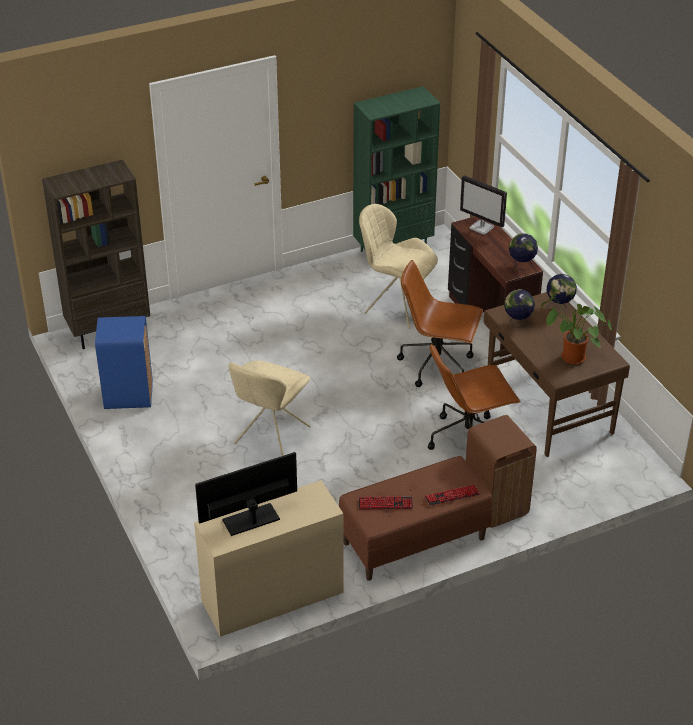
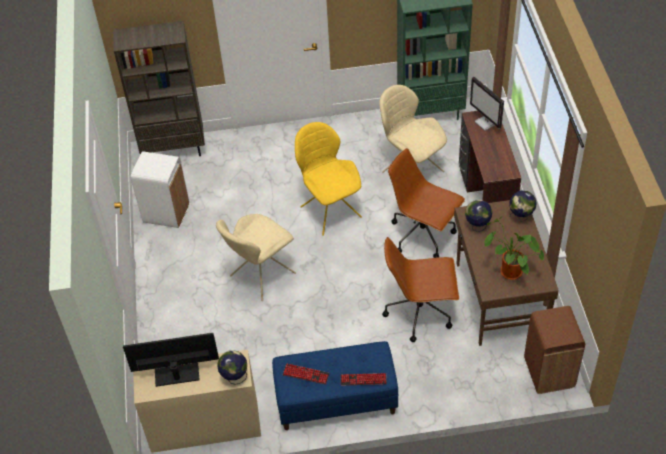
camera: 20 degrees right, 10 degrees up
(128, 395) = (166, 213): blue trash can -> white trash can
(321, 359) = (329, 210): none -> yellow chair
(413, 541) = (336, 402): brown bench -> blue bench
(496, 504) = (418, 382): brown trash can -> brown trash can (549, 372)
(521, 266) = (504, 169): globe -> globe (234, 378)

